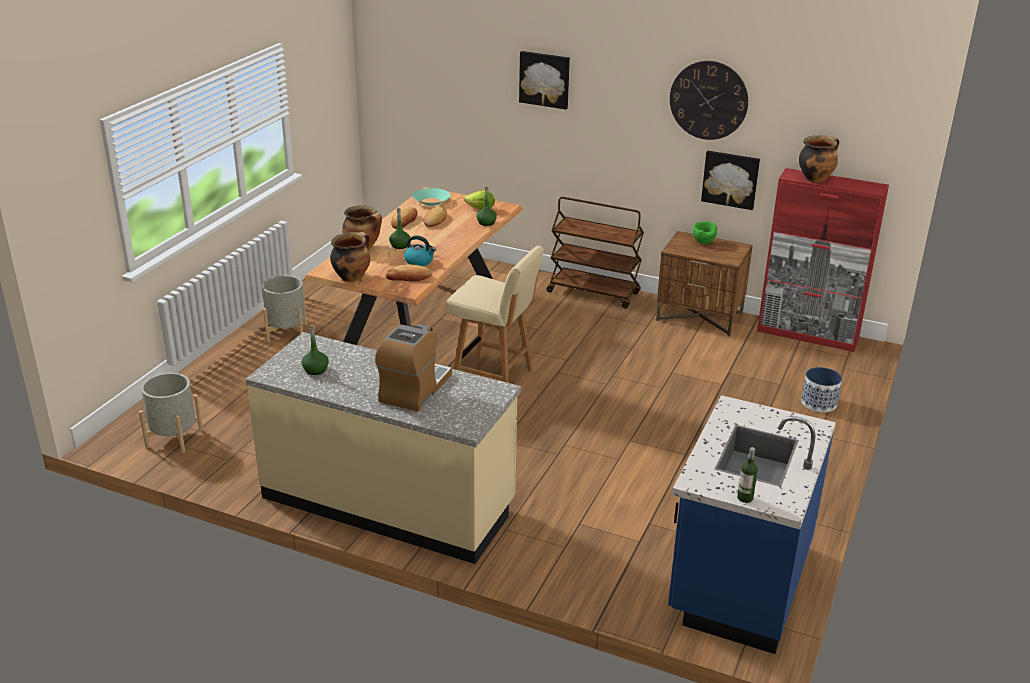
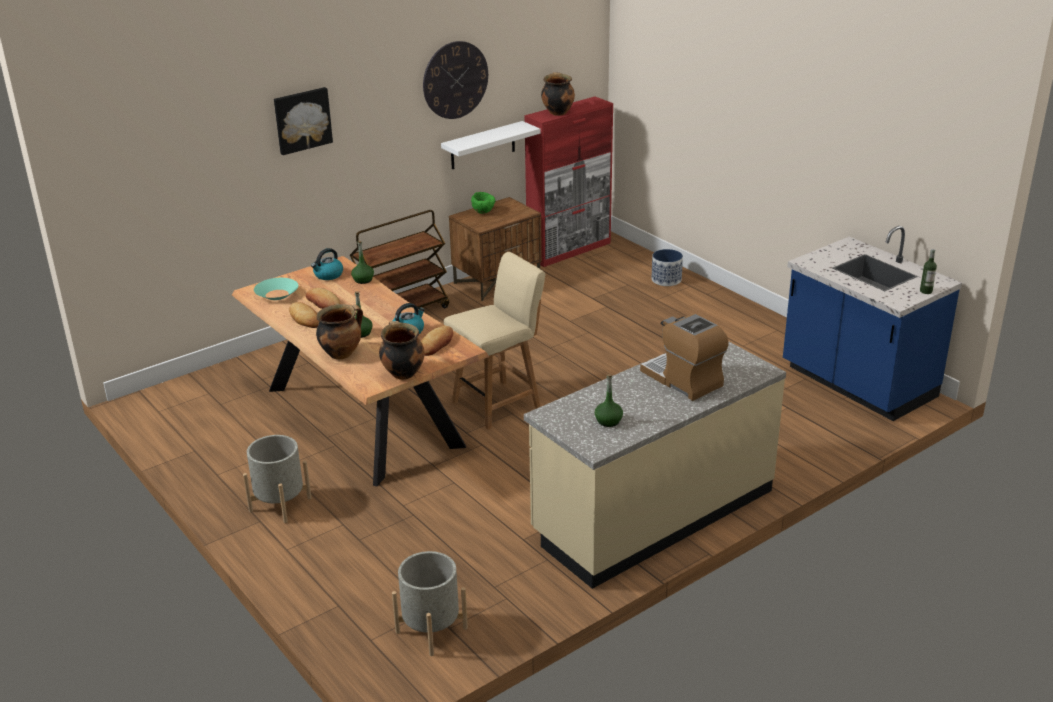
camera: 60 degrees left, 0 degrees up
(481, 209) = (328, 275): lettuce -> kettle
(730, 179) = (483, 145): picture -> white shelf

